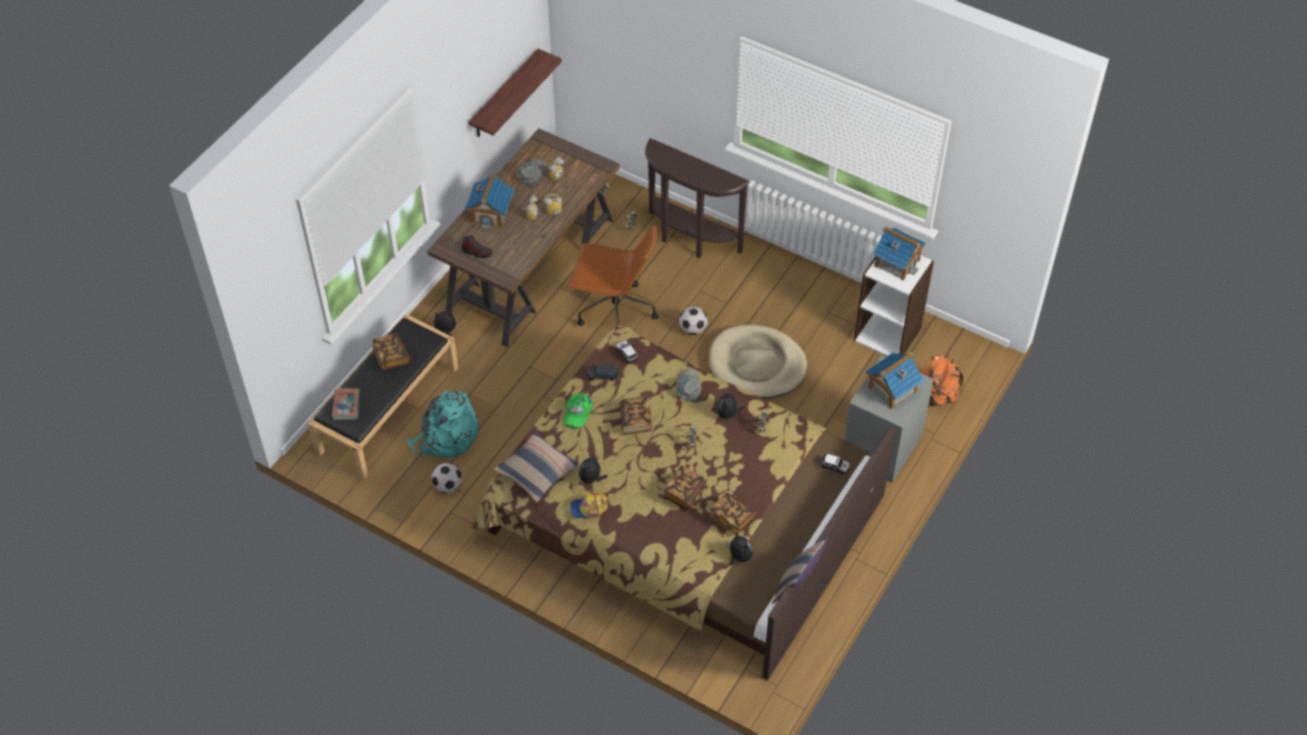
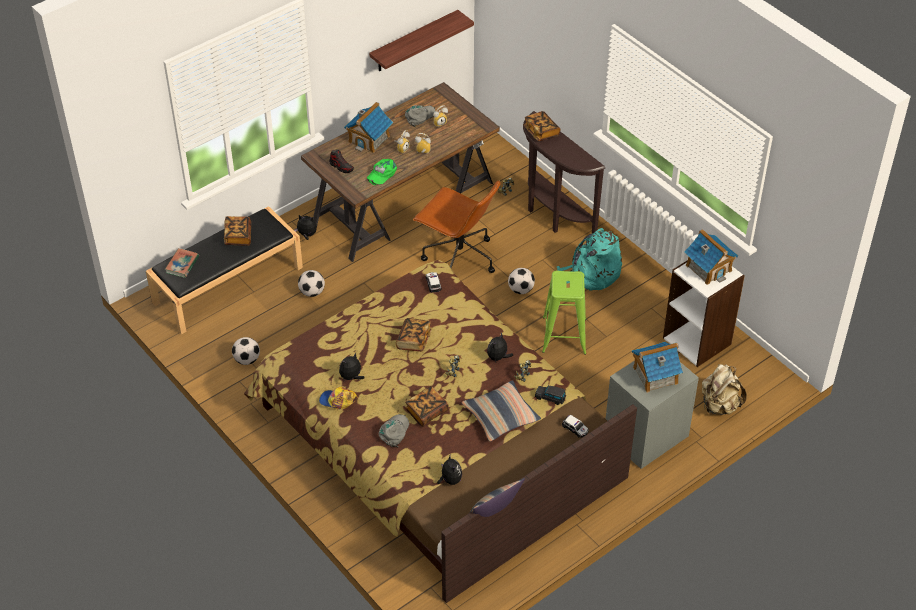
camera: 20 degrees right, 5 degrees down
(446, 437) = (265, 320): turquoise backpack -> turquoise backpack (591, 274)
(481, 392) = (312, 292): none -> football
(536, 472) = (307, 358): pillow -> pillow (500, 416)
(577, 412) = (366, 320): green cap -> green cap (382, 173)
(603, 376) = (403, 296): black toy car -> black toy car (550, 398)
(688, 387) = (474, 325): grey cap -> grey cap (394, 431)
(732, 518) = (458, 445): book -> book (541, 132)
(757, 365) = (564, 335): beige dog bed -> green stool
(937, 395) = (719, 405): orange backpack -> beige backpack

